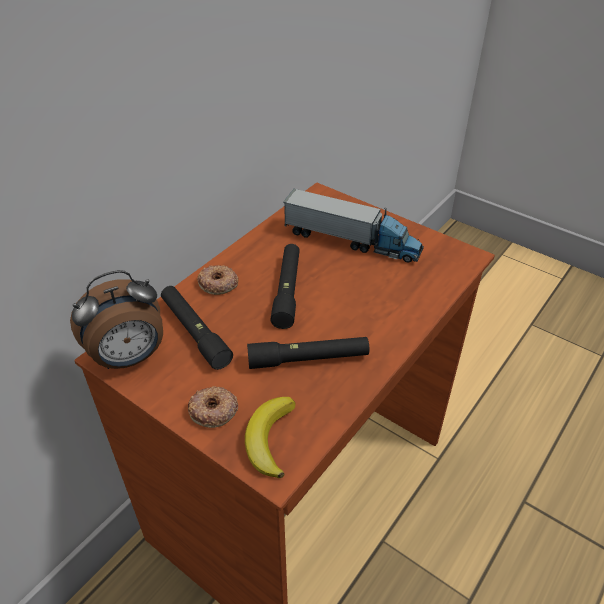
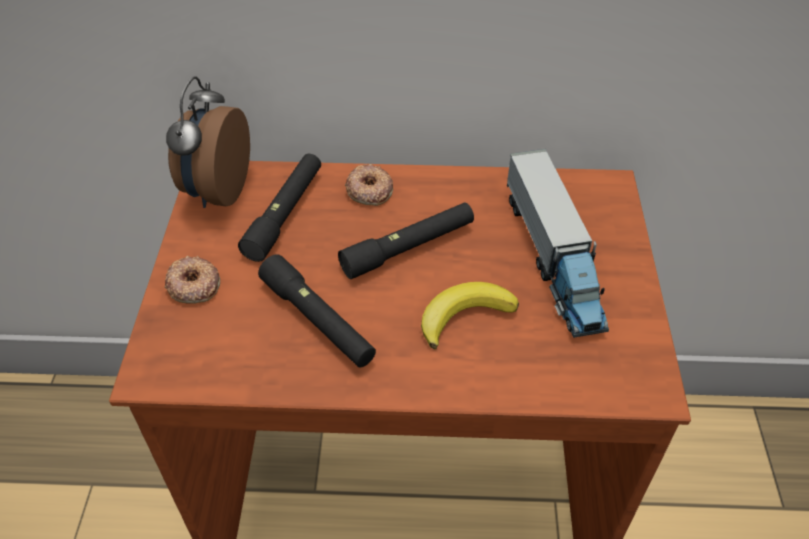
camera: 55 degrees right, 5 degrees up
(129, 358) = (216, 191): alarm clock -> alarm clock turned 75 degrees clockwise
(269, 439) = (185, 347): banana -> banana (464, 316)

